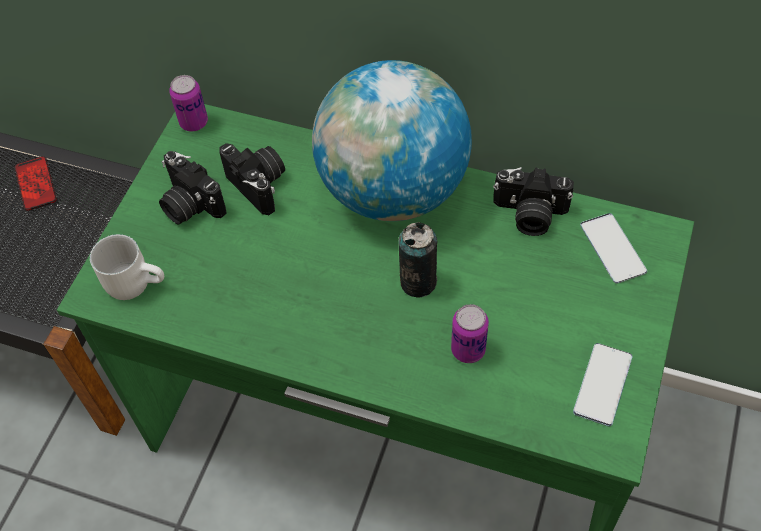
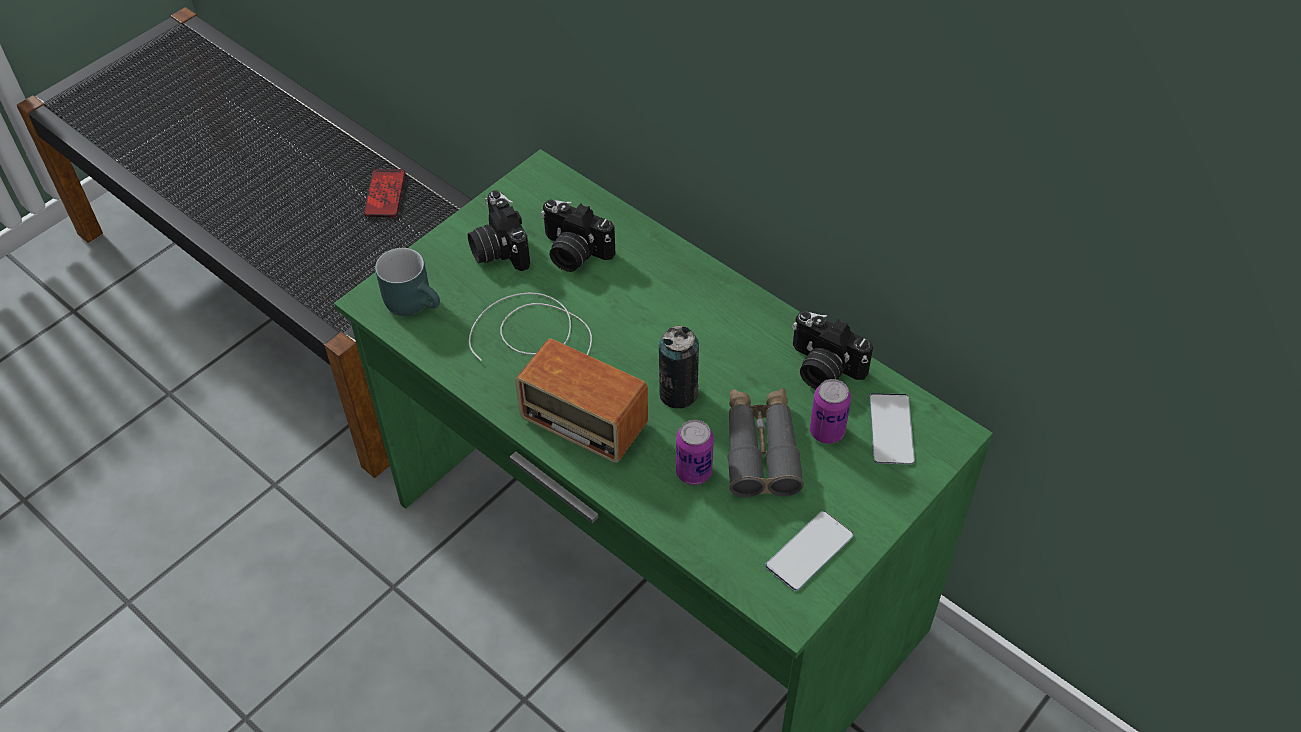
camera: 20 degrees right, 5 degrees down
(136, 281) = (415, 302): white mug -> turquoise mug
(194, 122) = (540, 174): can -> can (827, 431)
(260, 185) = (573, 253): camera -> camera turned 135 degrees clockwise
(298, 299) = (556, 369): none -> radio
(393, 190) = (699, 300): globe -> none
(514, 306) = (761, 449): none -> grey binoculars

